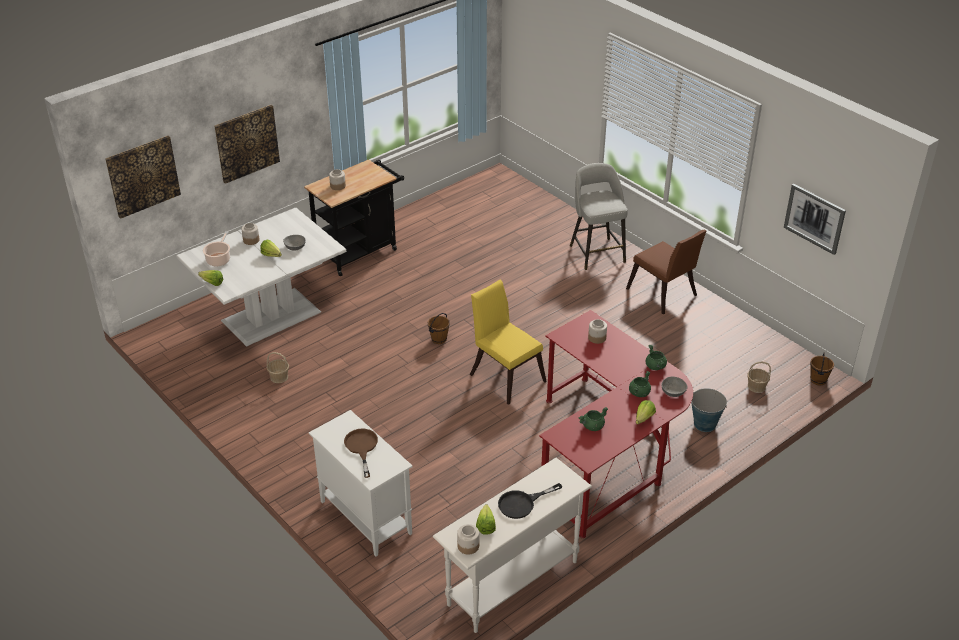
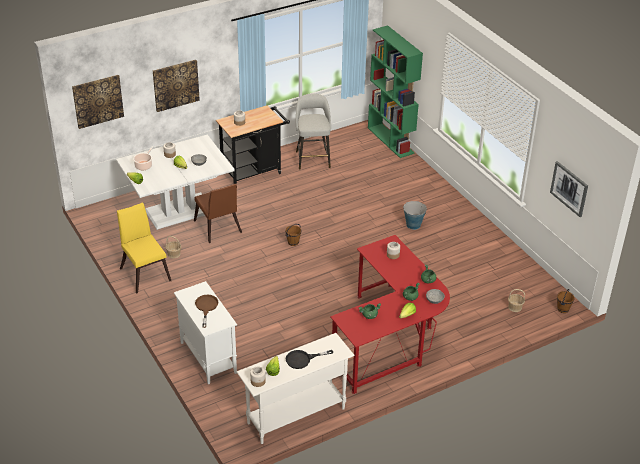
camera: 10 degrees right, 0 degrees up
(505, 375) = (333, 274): yellow chair -> yellow chair (144, 272)
(528, 190) = (391, 140): none -> green bookcase
(596, 253) = (427, 194): grey stool -> grey stool (312, 158)
(663, 295) = (468, 232): brown chair -> brown chair (218, 229)
(704, 424) = (467, 328): bucket -> bucket (413, 225)

